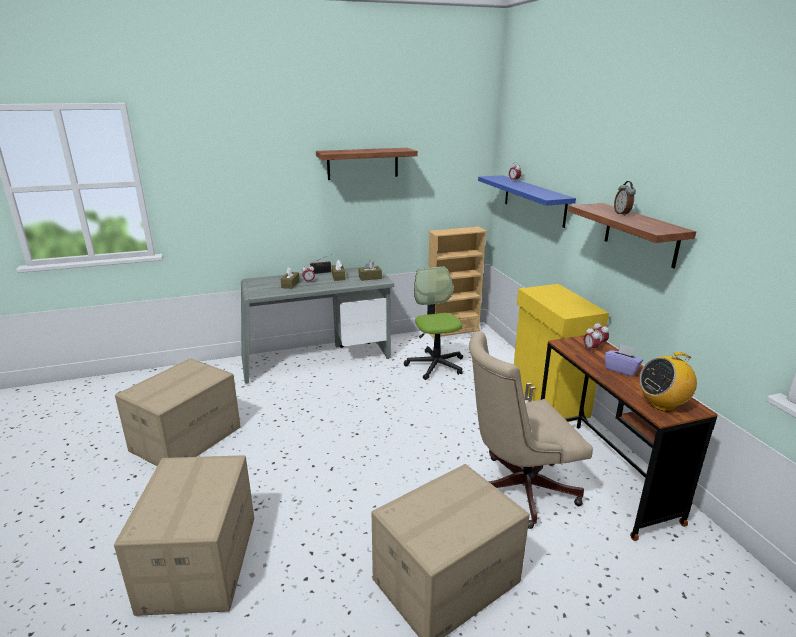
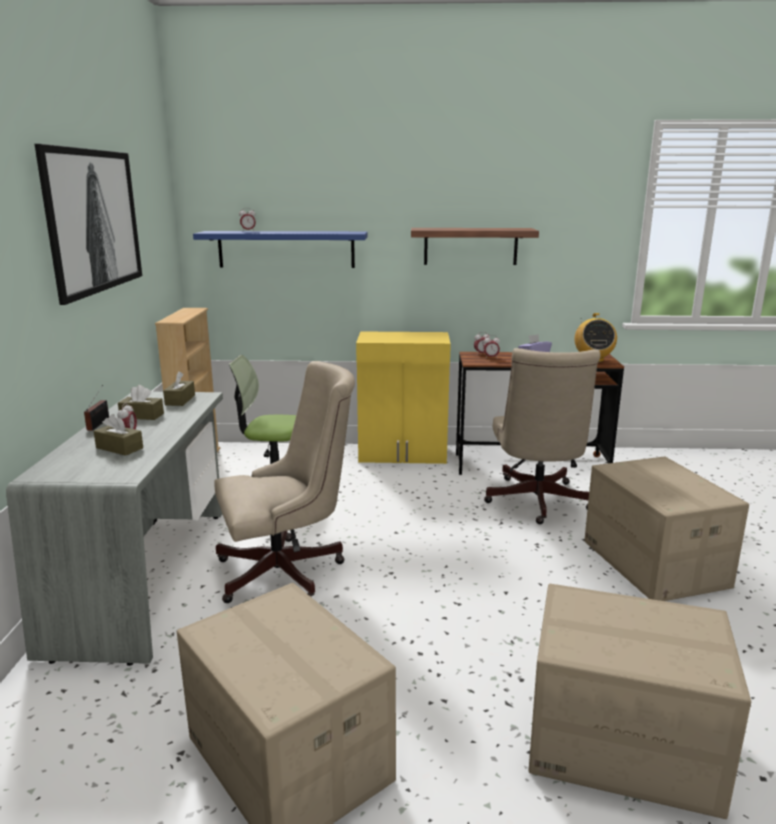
camera: 70 degrees left, 5 degrees down
(340, 397) = (288, 572): none -> beige office chair
(362, 163) = (92, 221): shelf -> picture
(622, 214) = (463, 228): alarm clock -> none

